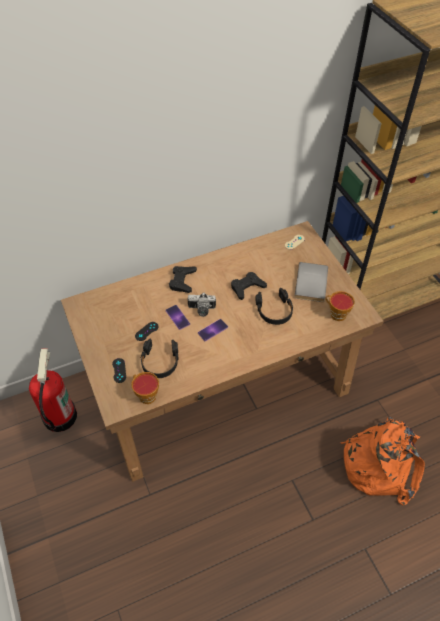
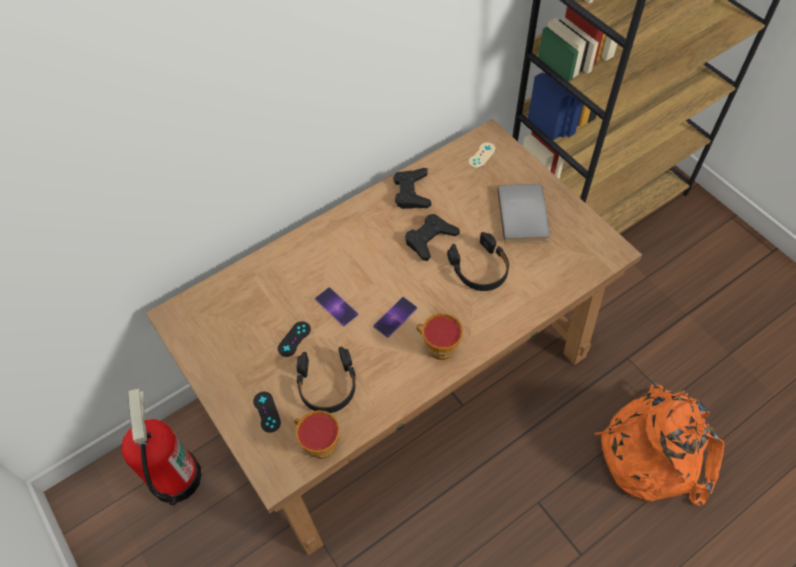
camera: 10 degrees left, 5 degrees up
(182, 281) = (329, 247): black game controller -> black game controller (411, 192)
(201, 310) = (370, 288): camera -> none
(336, 314) = (571, 256): cup -> cup (437, 348)

